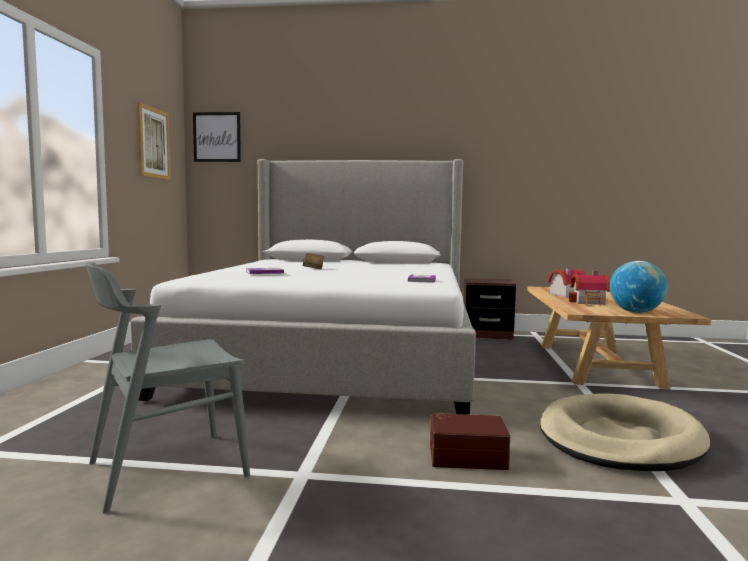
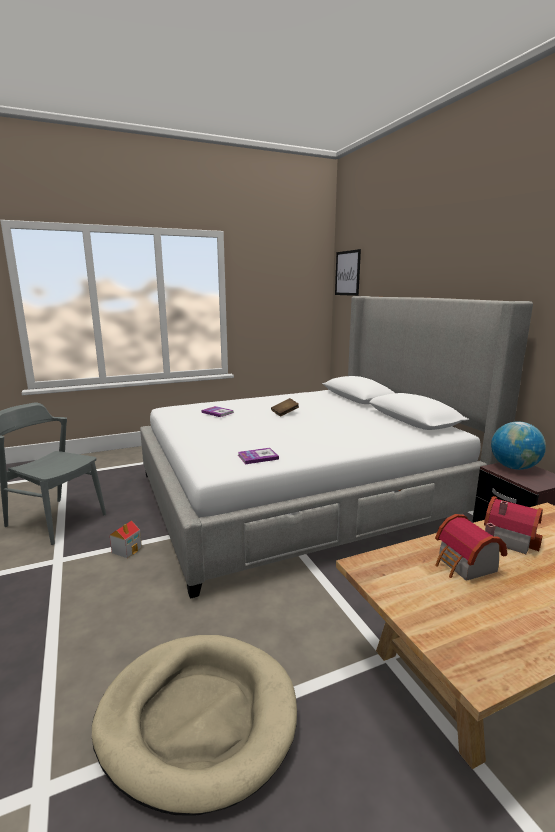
camera: 60 degrees right, 10 degrees up
(153, 143) = (286, 286): picture -> none
(335, 434) = (127, 549): none -> toy house
(467, 455) = (110, 617): brown storage box -> none
(636, 312) = (430, 614): globe -> globe (514, 467)

